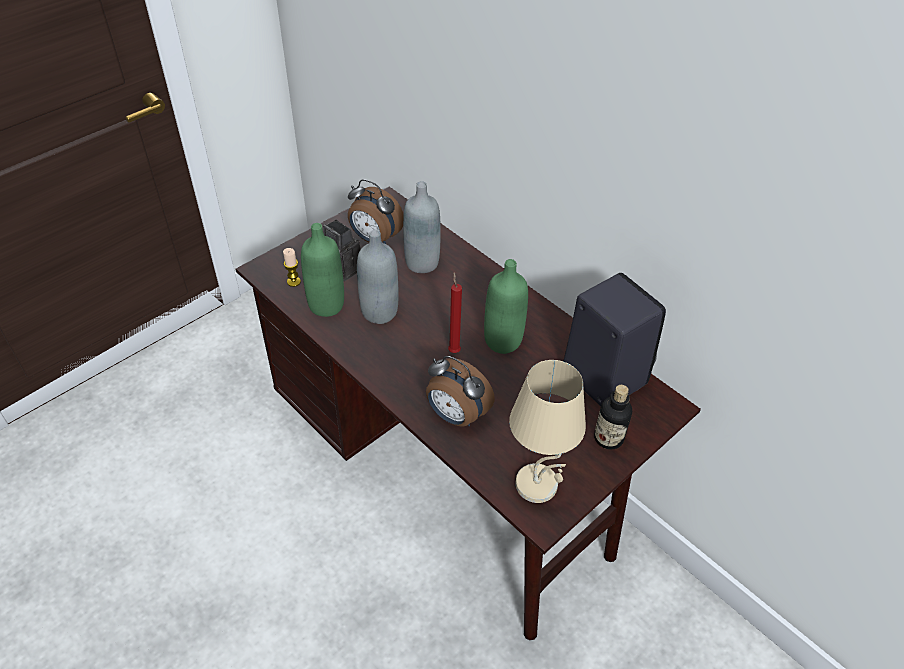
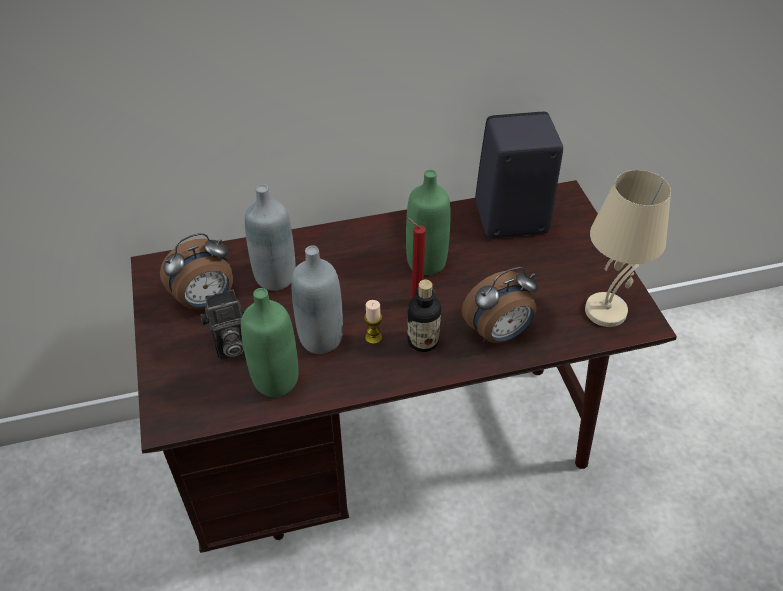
camera: 60 degrees left, 0 degrees up
(293, 281) = (214, 397): candle -> candle (373, 337)
(608, 438) = (578, 244): bottle -> bottle (422, 341)

